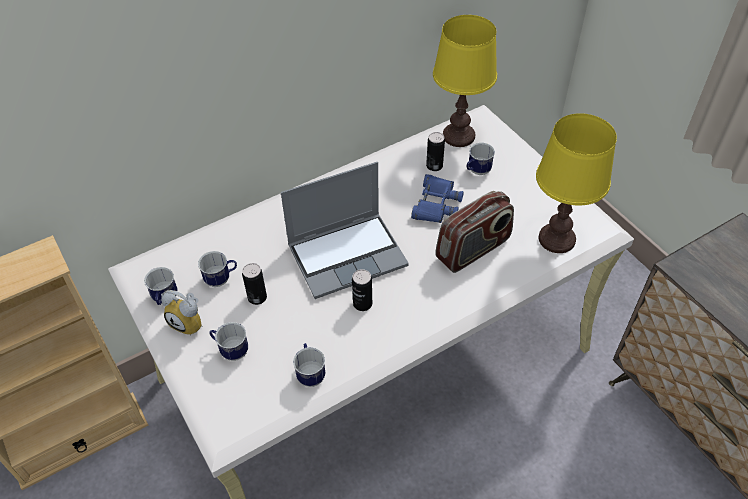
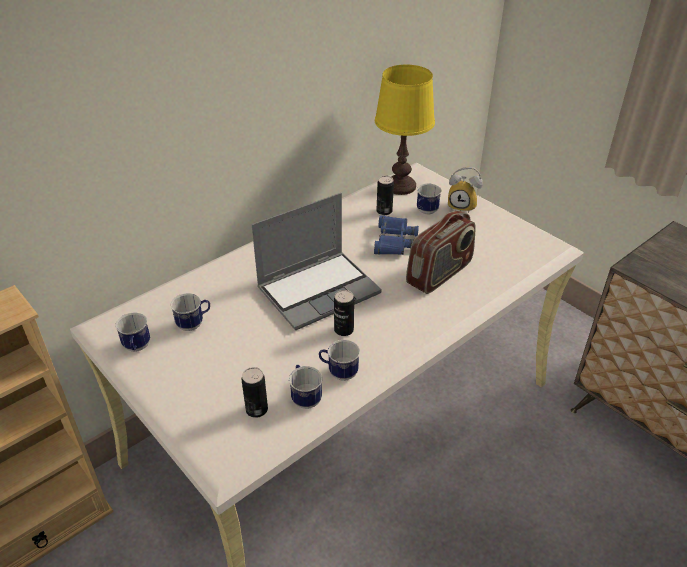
camera: 10 degrees left, 10 degrees down
(190, 322) = (168, 365): alarm clock -> alarm clock (463, 206)
(231, 350) = (216, 386): mug -> mug (339, 373)
(257, 297) = (235, 336): can -> can (256, 409)
(556, 239) = (514, 258): yellow table lamp -> none

